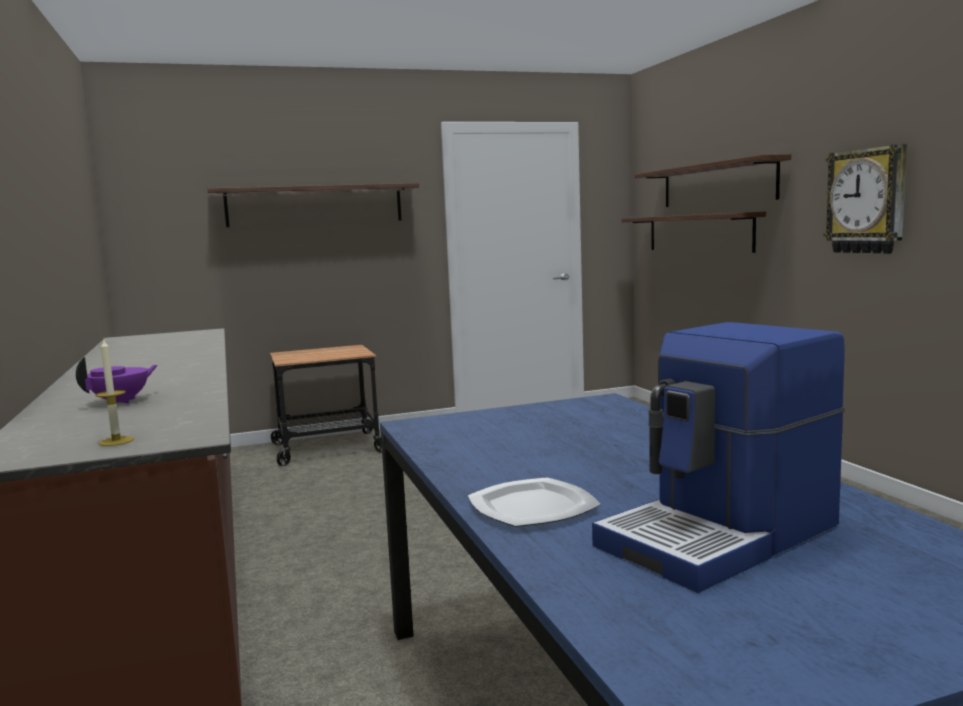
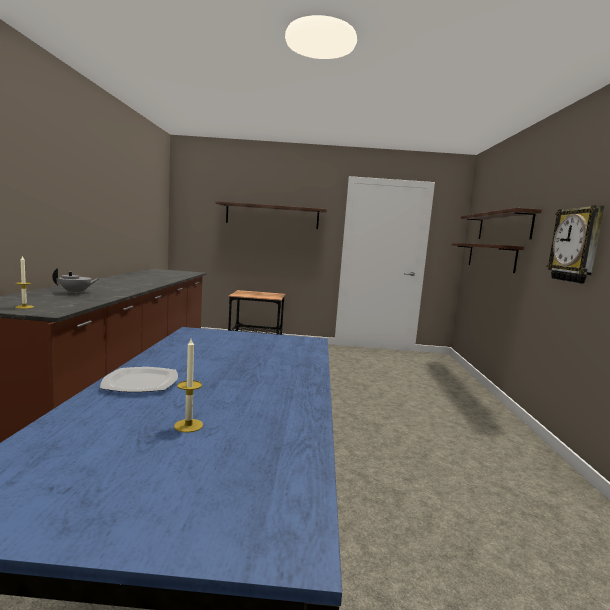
camera: 20 degrees right, 0 degrees up
(121, 401) = (76, 293): purple teapot -> grey teapot
(722, 536) = (188, 425): coffee machine -> candle

